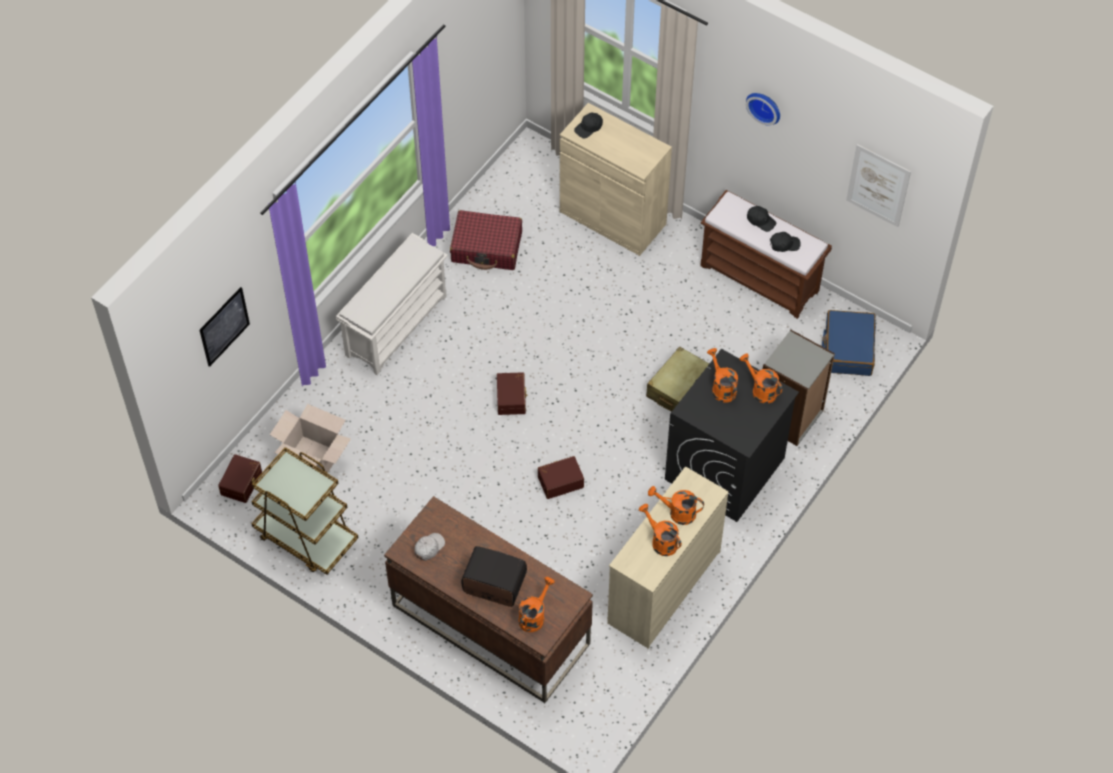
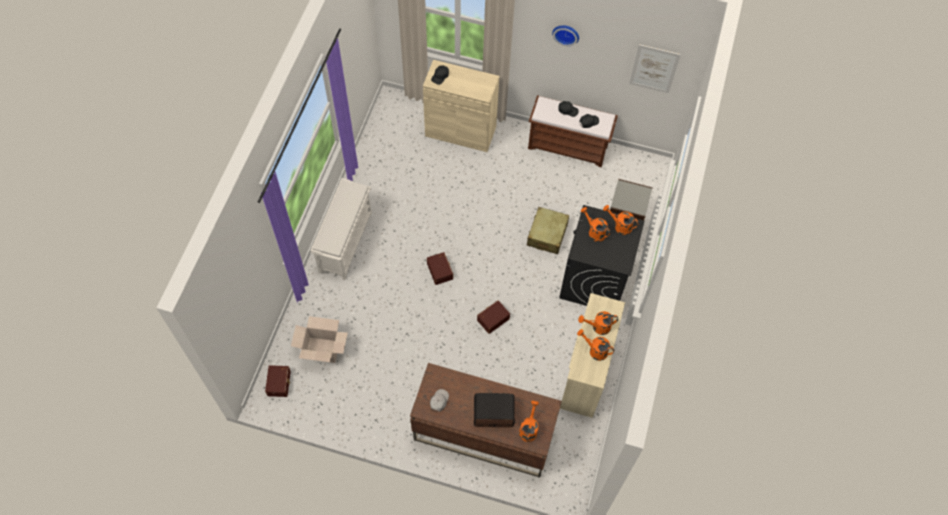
camera: 20 degrees left, 5 degrees up
(224, 326) = (246, 287): picture -> none
(305, 537) = (337, 409): brown cart -> none
(487, 247) = (386, 172): red suitcase -> none
(848, 349) = (639, 178): blue suitcase -> none

